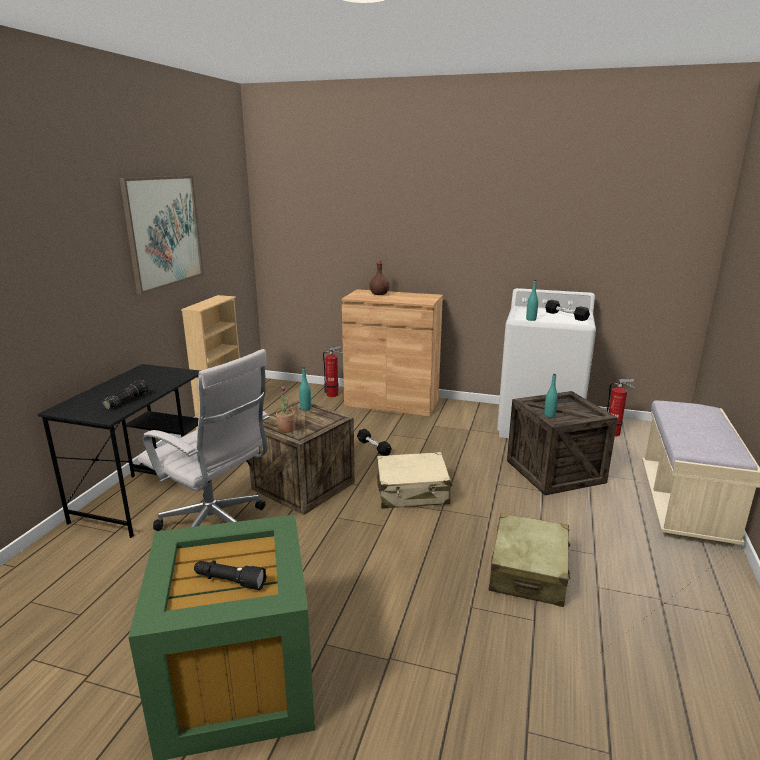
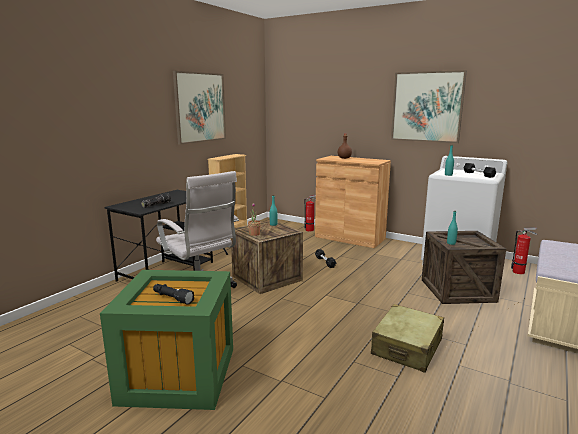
camera: 15 degrees right, 5 degrees down
(412, 492) = (341, 290): beige suitcase -> none
(489, 222) = (427, 107): none -> picture

